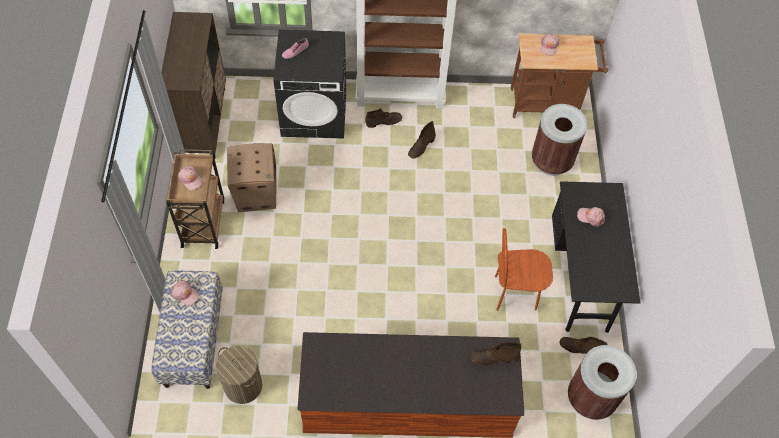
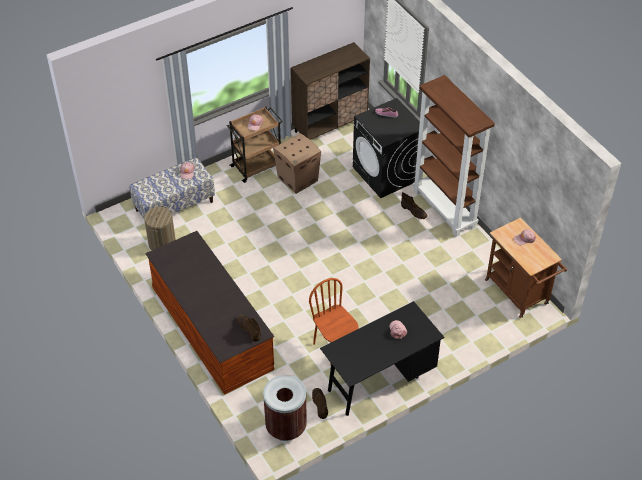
camera: 60 degrees right, 10 degrees down
(421, 147) = (411, 241): brown boot -> none
(551, 161) = (466, 320): brown trash can -> none

